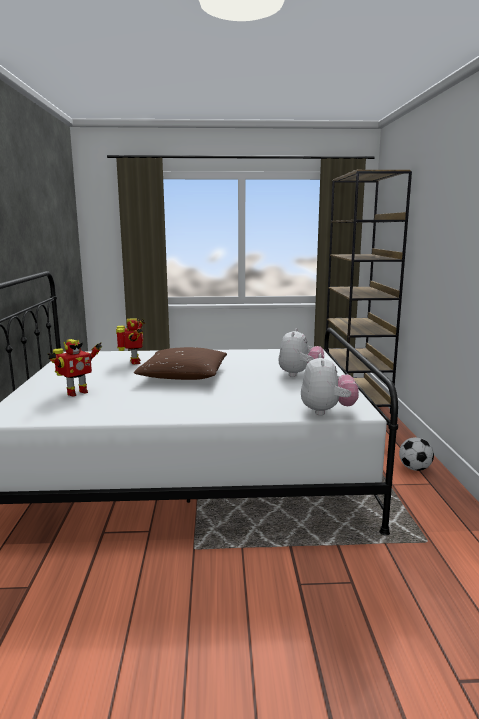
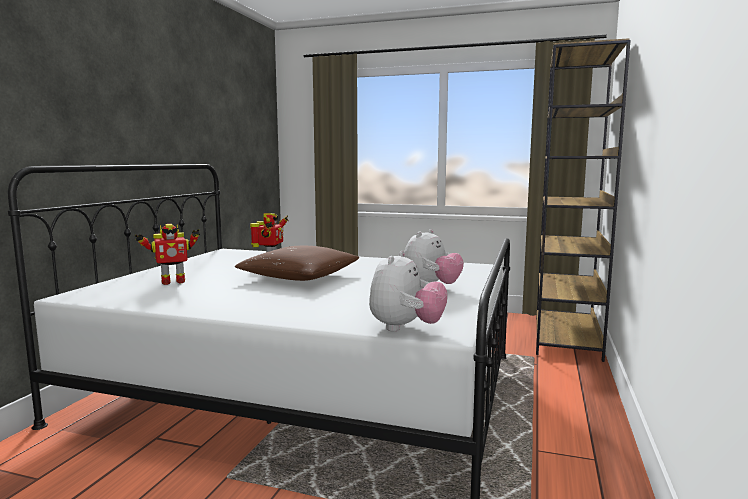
camera: 20 degrees right, 5 degrees down
(415, 468) = (586, 435): football -> none

